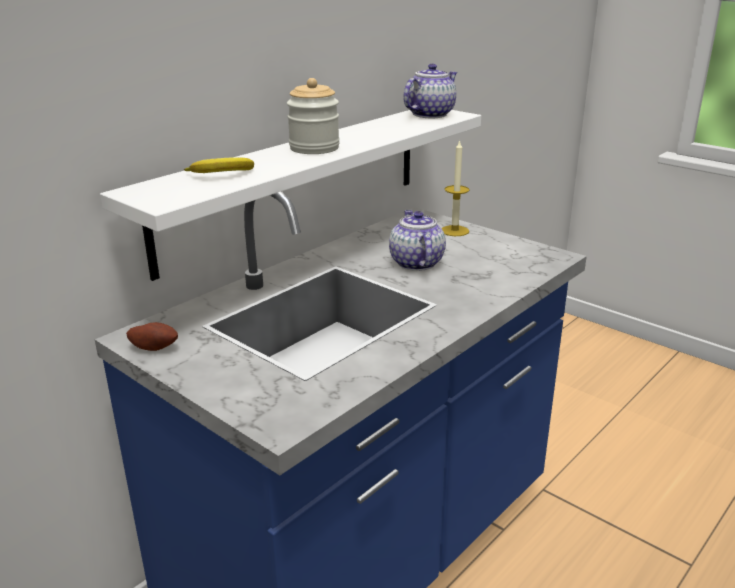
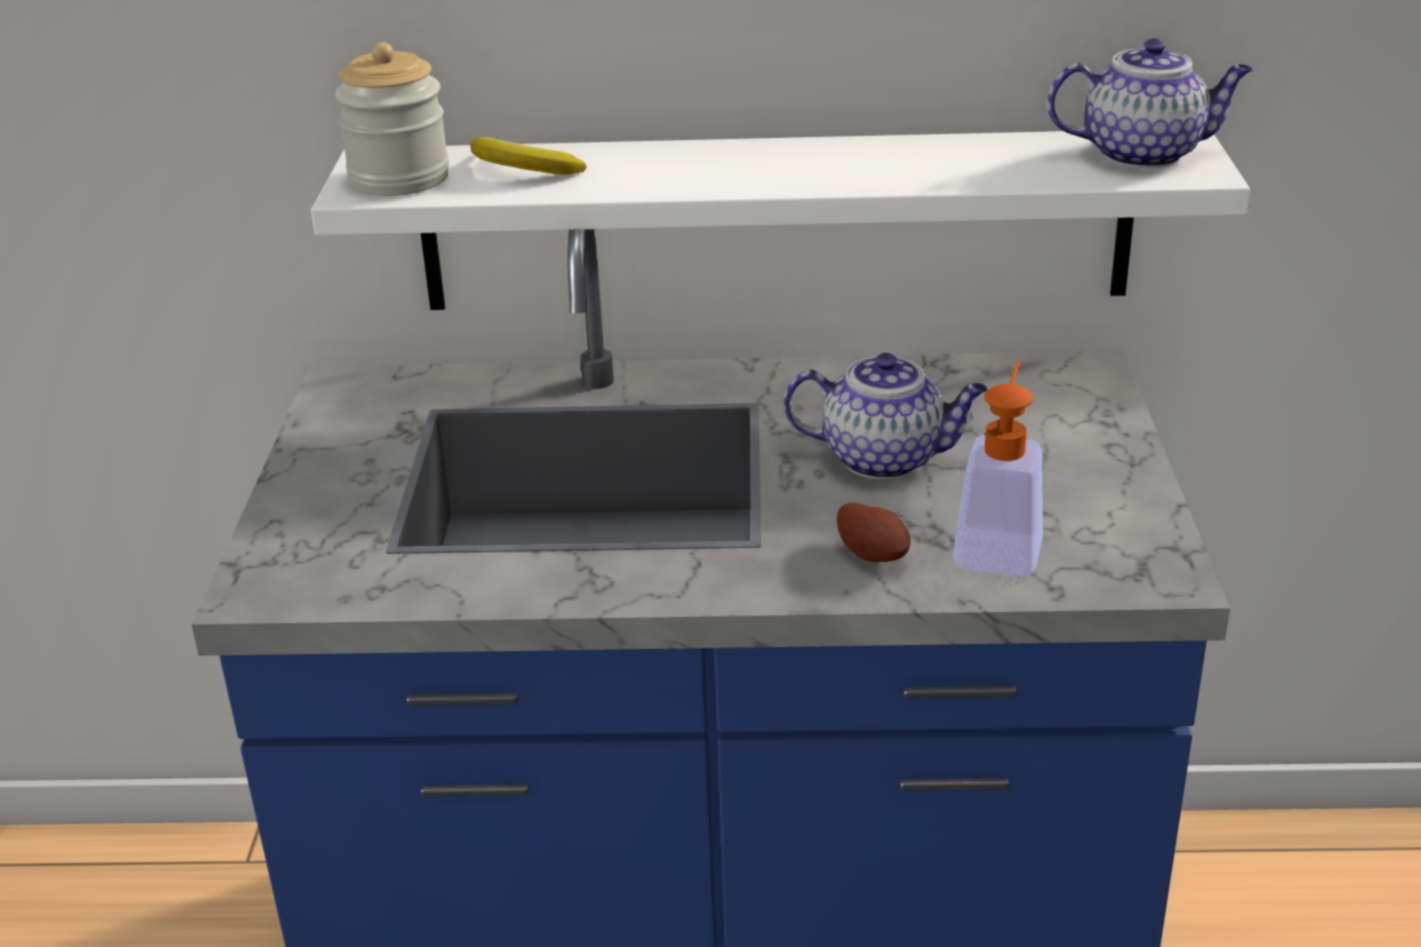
camera: 50 degrees right, 5 degrees up
(155, 347) = (336, 412): potato -> potato (874, 554)
(314, 148) = (753, 164): jar -> jar (399, 178)
(415, 263) = (885, 458): teapot -> teapot turned 60 degrees clockwise
(454, 231) = (1086, 432): candle -> none
(501, 269) = (1000, 544): none -> soap dispenser

